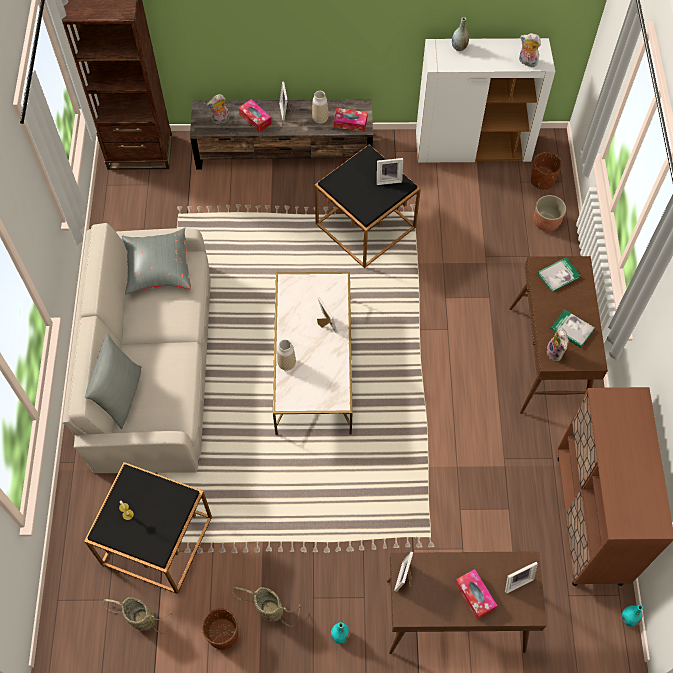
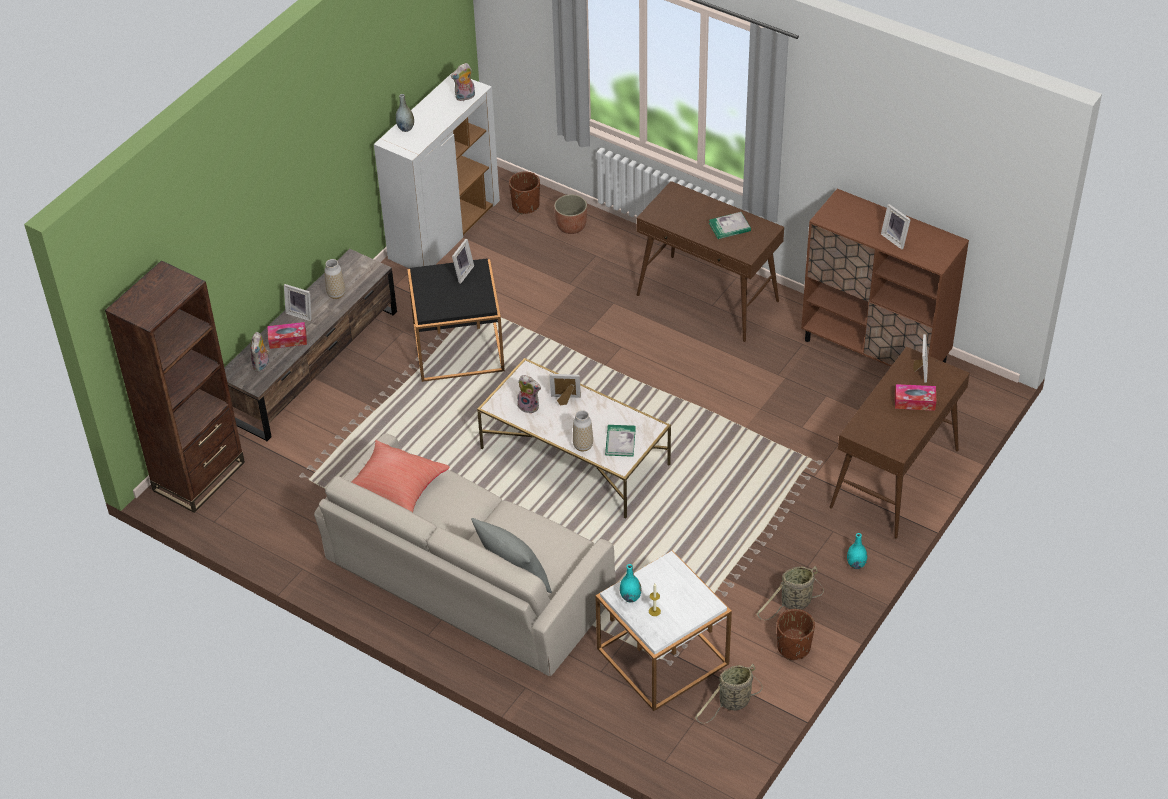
camera: 55 degrees left, 15 degrees down
(157, 540) = (662, 656): black side table -> white side table
(158, 269) = (395, 490): grey pillow -> red pillow
(350, 123) = (362, 276): tissue box -> none
(405, 578) = (868, 436): picture frame -> picture frame (896, 239)
(556, 352) = (742, 247): plush toy -> plush toy (529, 406)
(558, 275) = (672, 208): book -> book (620, 442)
(628, 618) = (976, 373): turquoise vase -> turquoise vase (630, 597)

